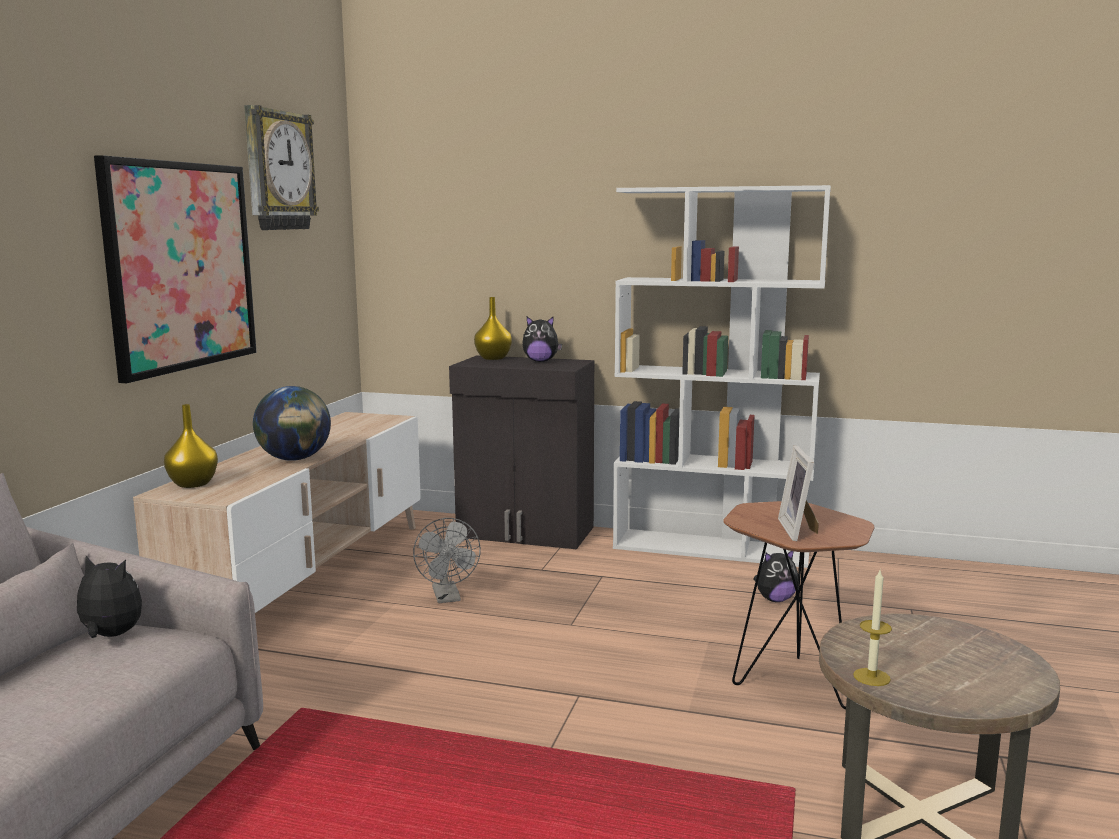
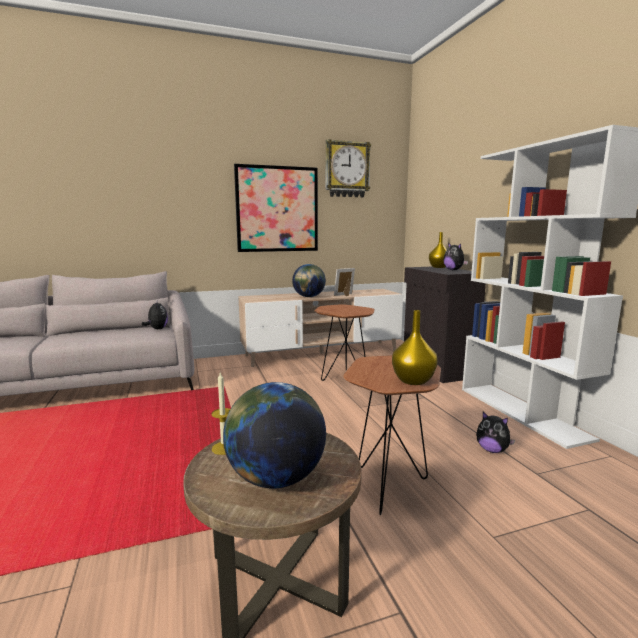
camera: 55 degrees right, 0 degrees up
(192, 484) = (260, 296): yellow vase -> yellow vase (412, 381)
(448, 598) = (343, 377): grey fan -> brown side table
(799, 530) = (377, 373): picture frame -> picture frame (345, 295)
(967, 665) = (275, 478): none -> globe

